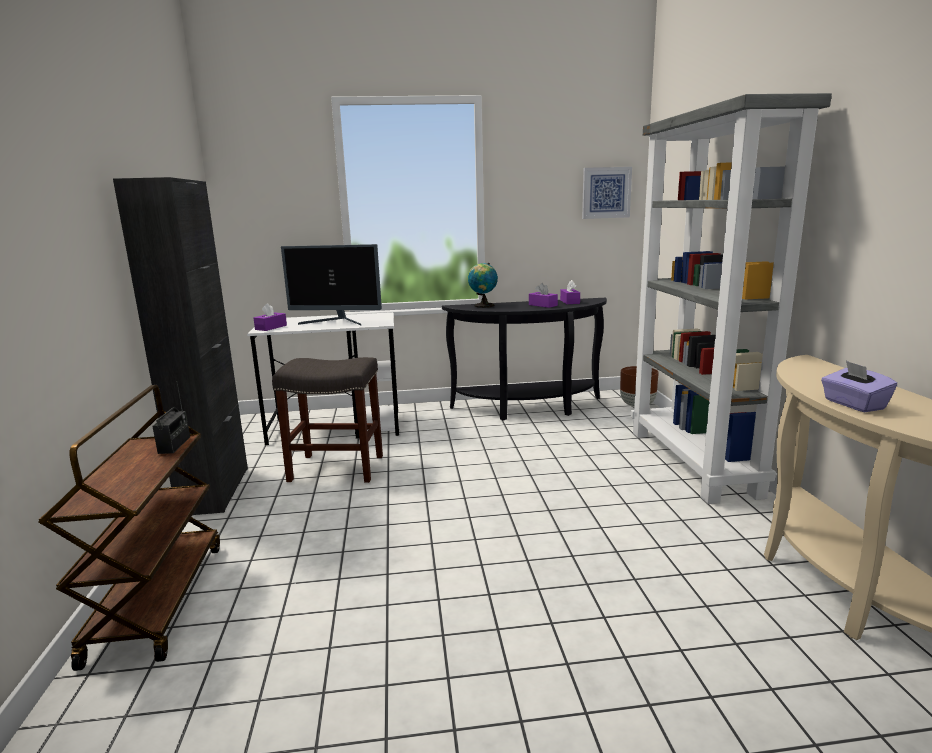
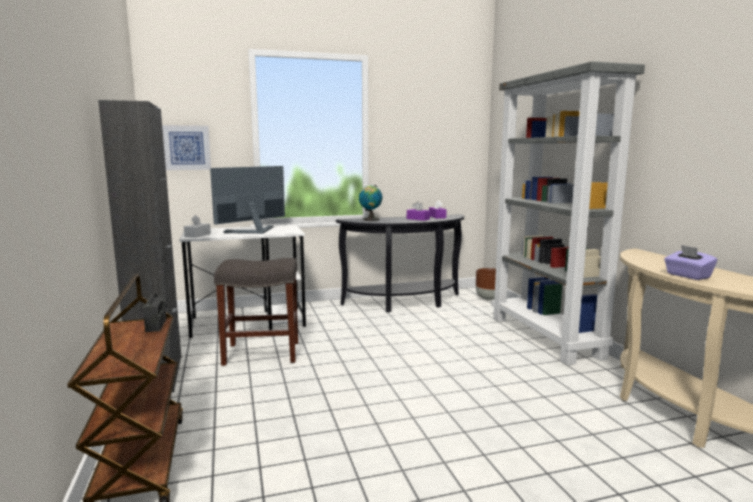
camera: 10 degrees left, 5 degrees down
(271, 327) = (197, 235): purple tissue box -> white tissue box
(337, 322) = (253, 231): monitor -> monitor turned 135 degrees clockwise
(606, 193) = (460, 134): picture -> picture (187, 147)

